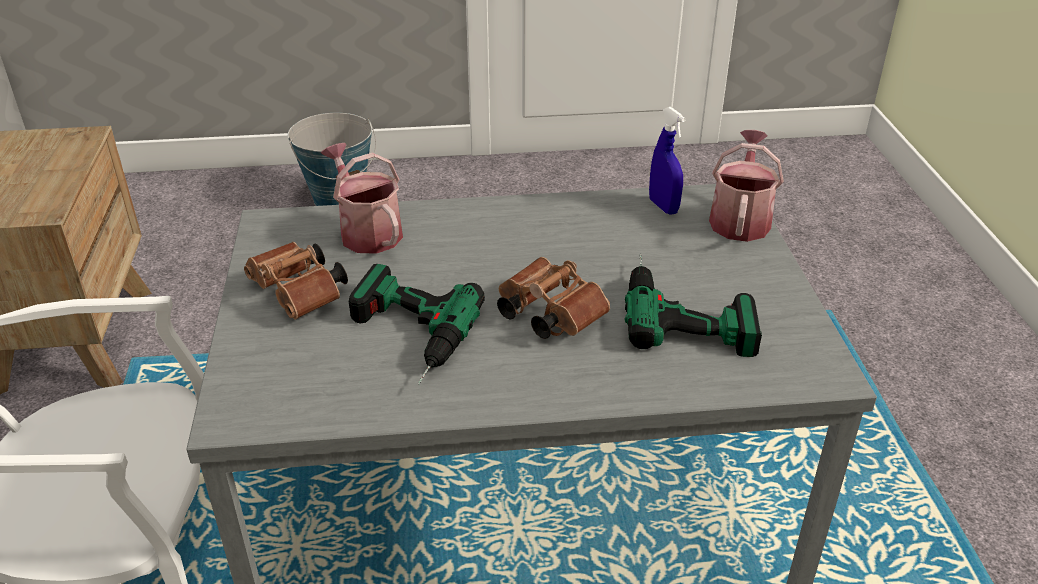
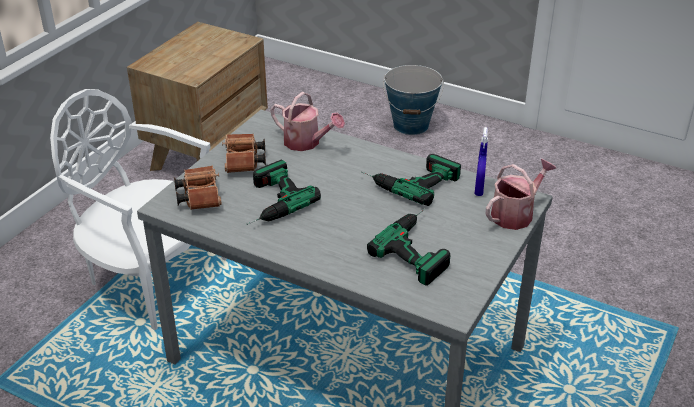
camera: 35 degrees right, 0 degrees up
(367, 231) = (306, 143): watering can -> watering can turned 120 degrees clockwise
(546, 314) = (346, 219): brown binoculars -> brown binoculars (199, 196)
(565, 228) = (409, 180): none -> power drill

